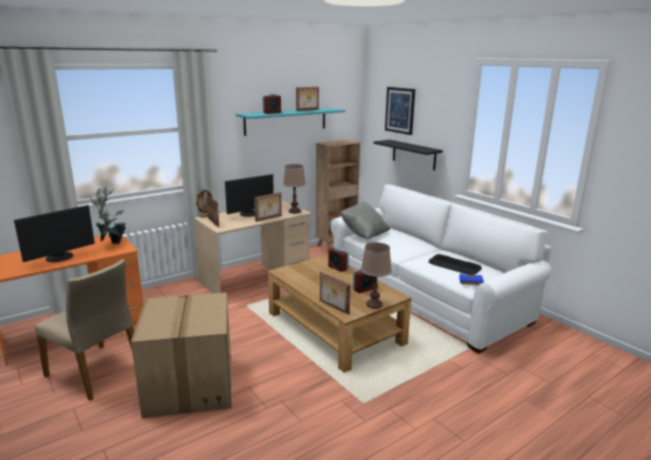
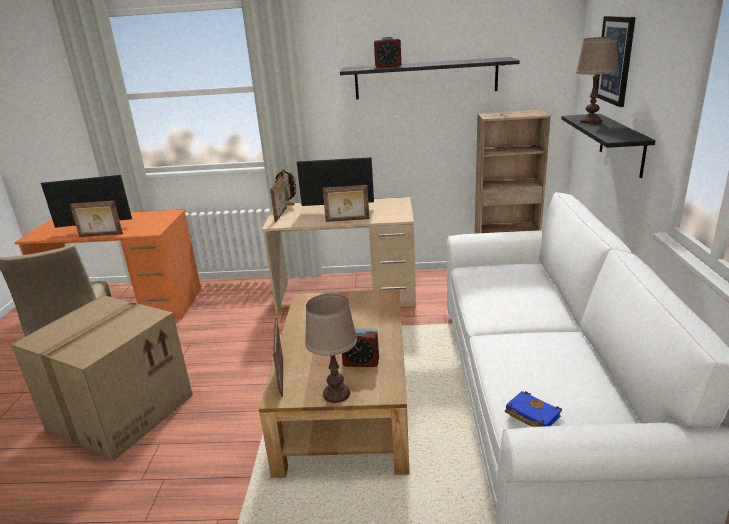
camera: 40 degrees right, 5 degrees up
(112, 243) = (157, 221): potted plant -> none
(286, 121) = (426, 78): turquoise shelf -> black shelf
(294, 211) = (395, 215): brown table lamp -> brown table lamp (591, 122)
(308, 110) = (455, 61): picture frame -> picture frame (100, 235)
(338, 268) = (378, 315): alarm clock -> none
(364, 234) = (481, 270): grey pillow -> none
(454, 265) = (549, 370): keyboard -> none

